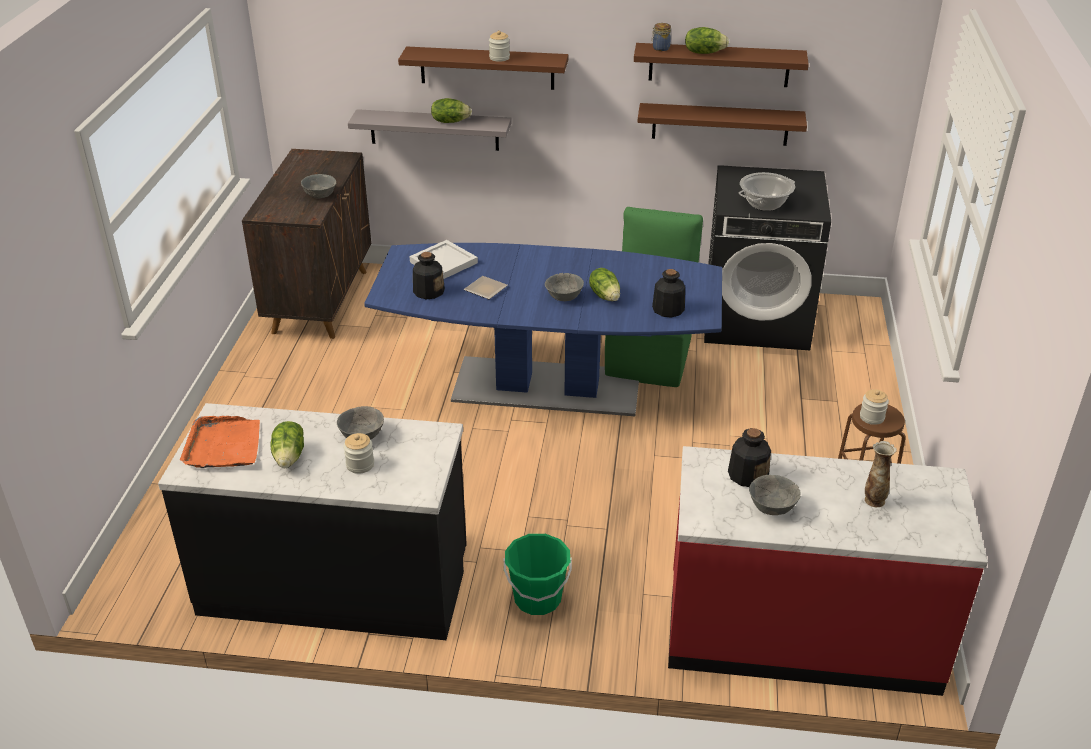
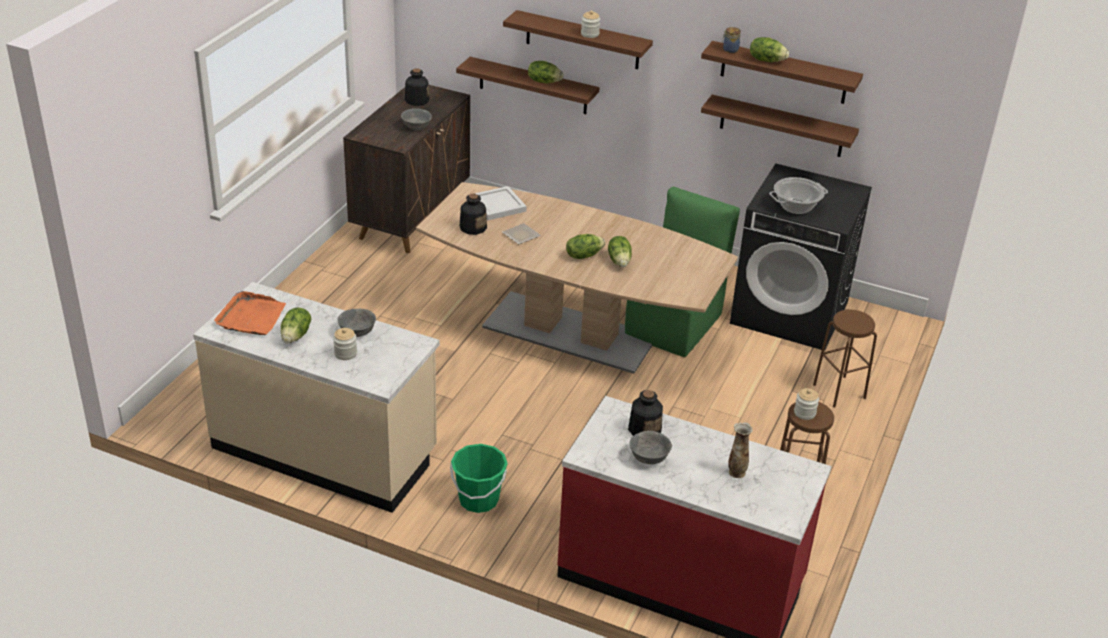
camera: 15 degrees right, 0 degrees up
(335, 584) = (325, 450): black counter -> beige counter
(434, 130) = (533, 86): grey shelf -> brown shelf
(547, 386) = (570, 332): blue dining table -> brown dining table
(564, 297) = (583, 255): grey bowl -> lettuce
(667, 309) = (667, 283): bottle -> bottle (416, 100)
(846, 388) = (839, 391): none -> brown stool

